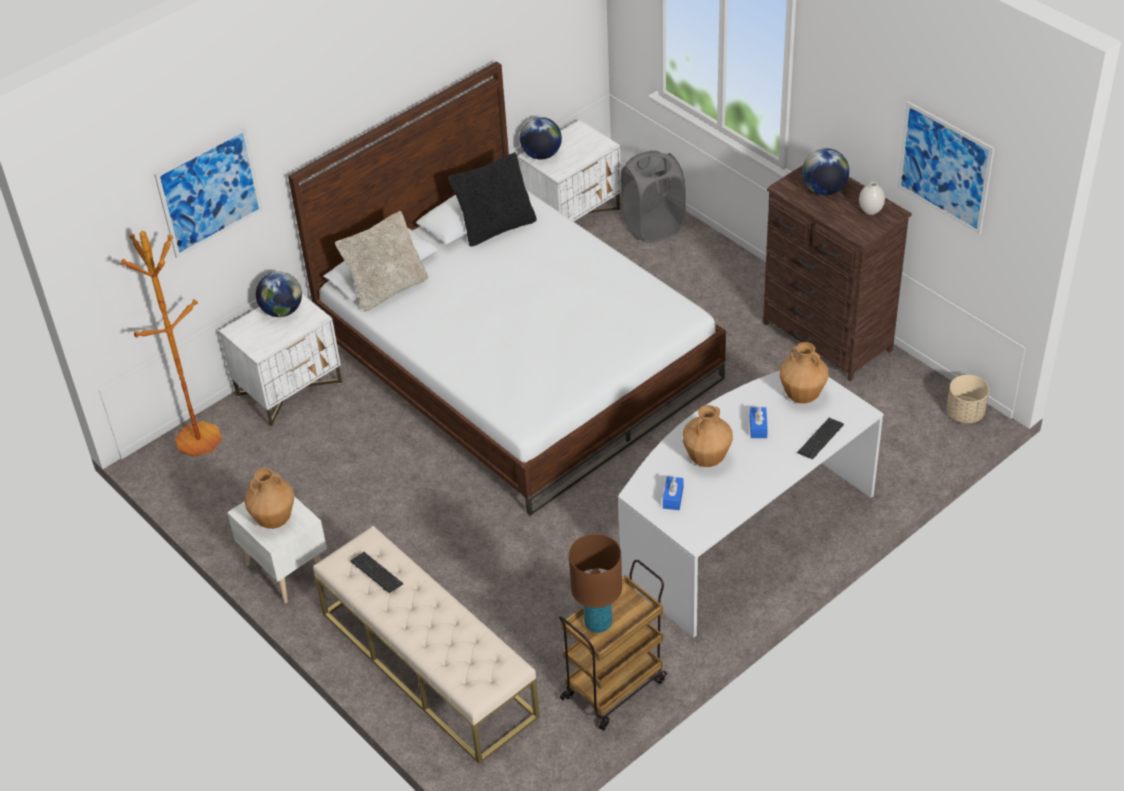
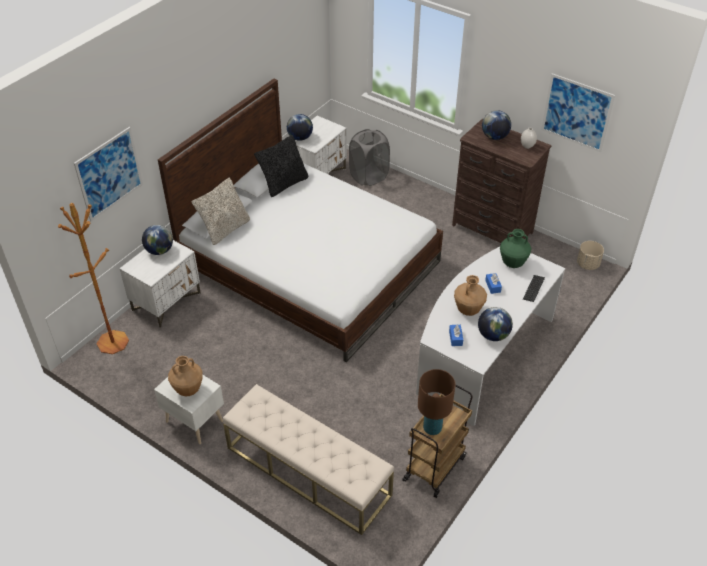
camera: 15 degrees left, 0 degrees up
(376, 573) = (268, 416): keyboard -> none
(731, 501) = (493, 335): none -> globe
(801, 395) = (512, 263): brown vase -> green vase

